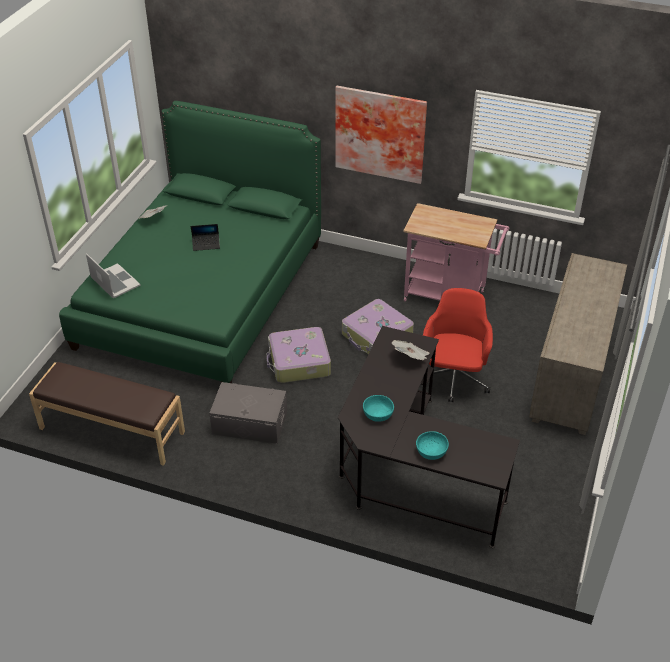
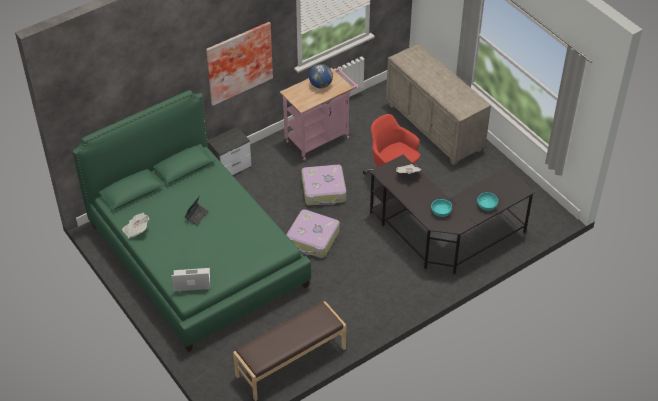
camera: 55 degrees left, 5 degrees up
(249, 423) = (345, 289): grey storage box -> none
(341, 257) = (231, 166): none -> nightstand
(460, 224) = (320, 85): none -> globe

